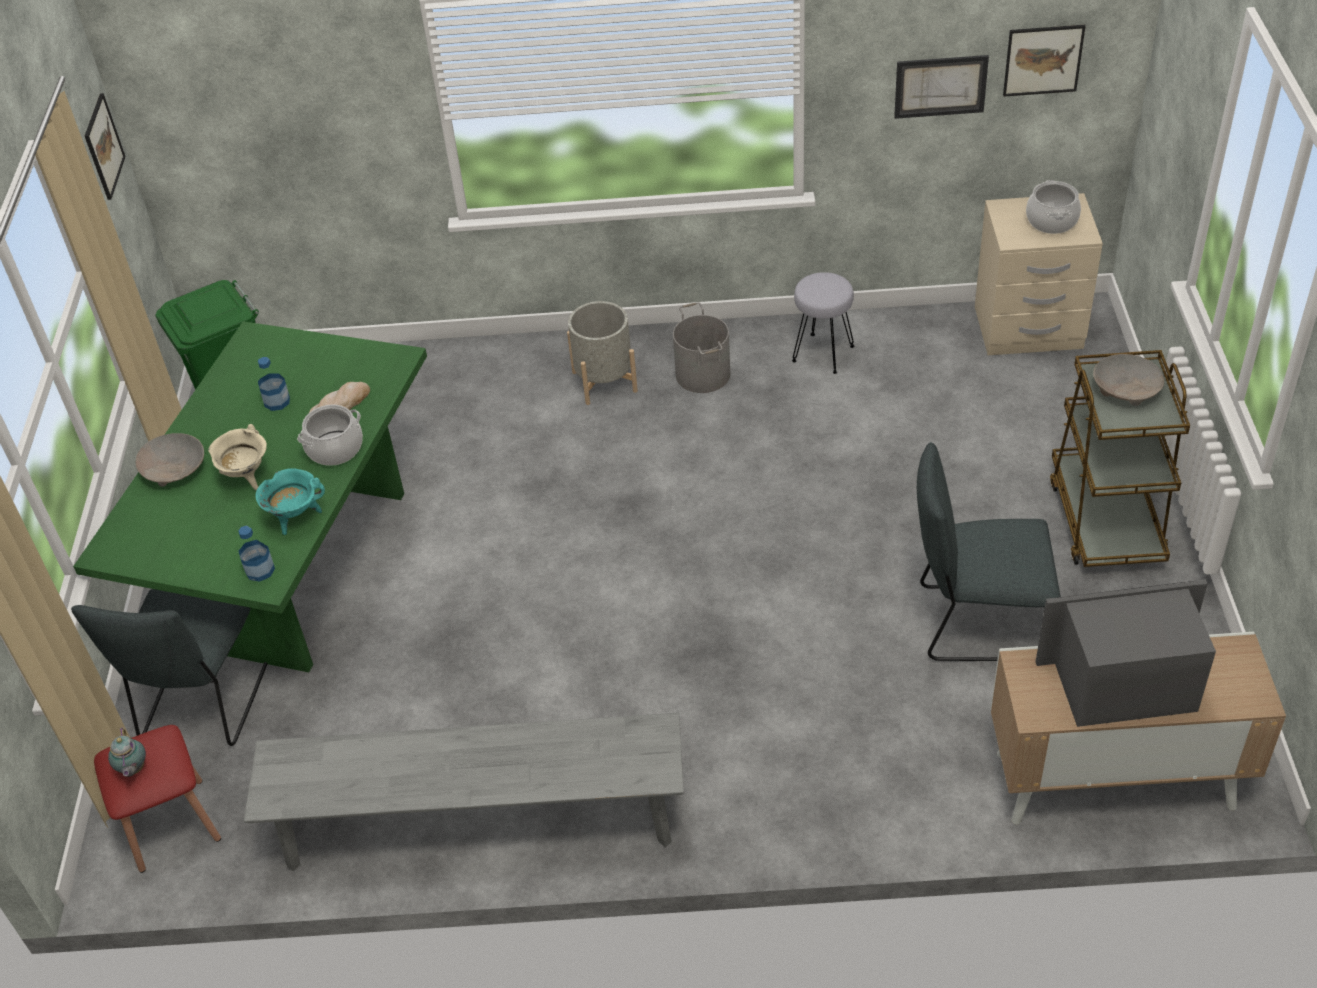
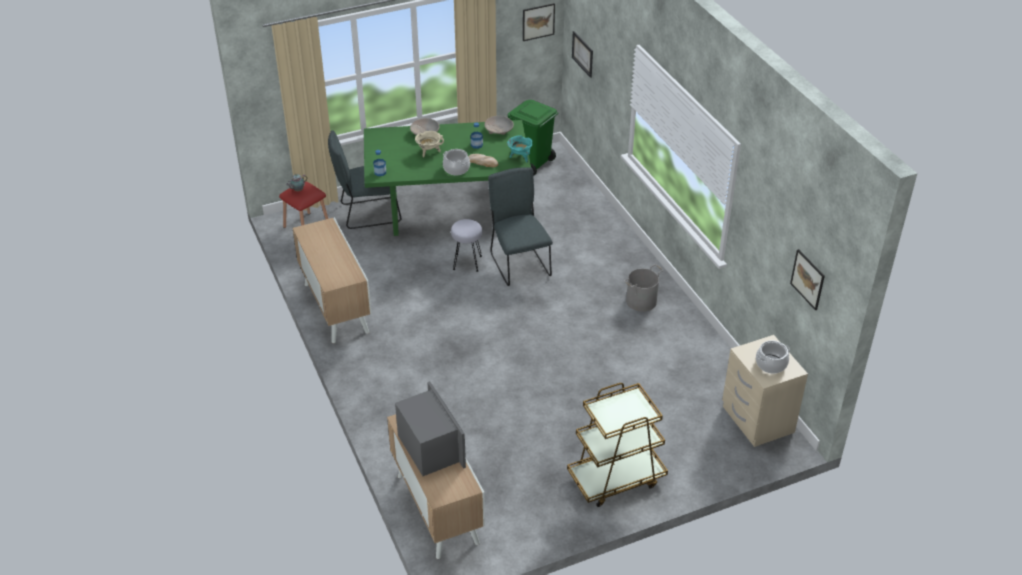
camera: 65 degrees right, 5 degrees down
(296, 518) = (412, 172): turquoise cooking pot -> turquoise cooking pot (520, 157)
(480, 826) = (335, 307): grey bench -> cabinet
(604, 381) = (616, 269): grey planter -> none
(822, 353) = (684, 341): grey stool -> grey stool (467, 262)
(940, 86) = (772, 253): picture -> picture (582, 54)
(978, 622) = (517, 440): grey chair -> grey chair (519, 263)
(1125, 388) = (628, 409): beige bowl -> beige bowl (499, 130)

